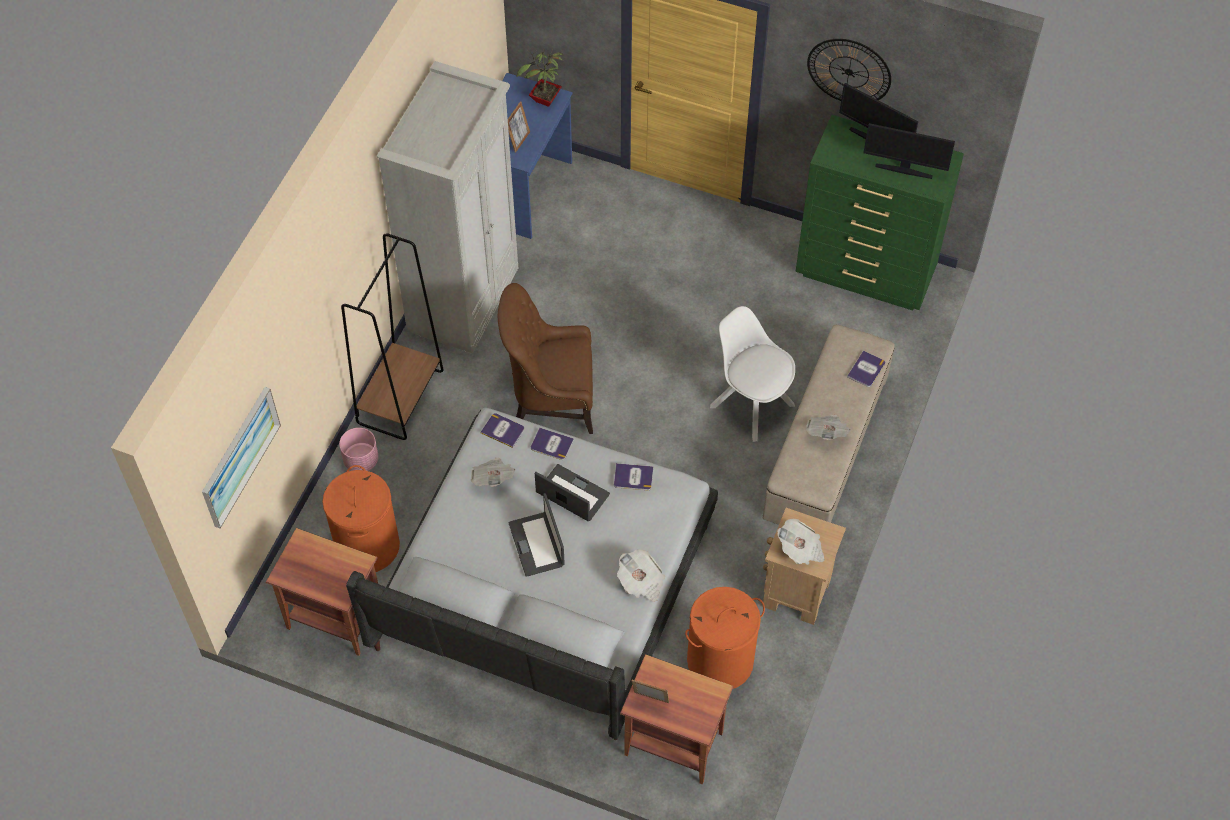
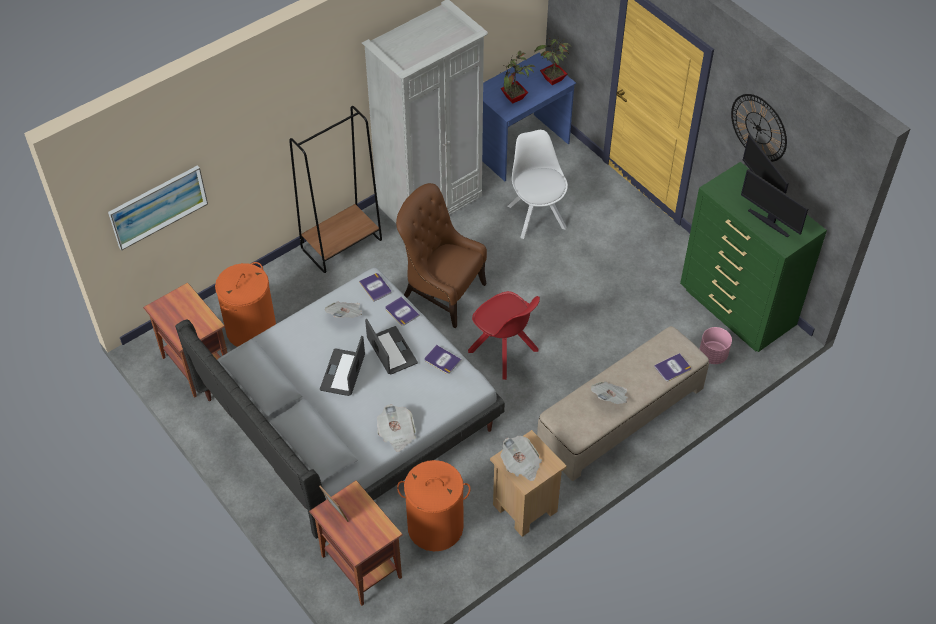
camera: 30 degrees right, 5 degrees down
(361, 460) = (287, 273): pink planter -> pink planter (713, 355)
(518, 140) = (514, 99): picture frame -> potted plant
(662, 435) = (504, 352): none -> red chair
(751, 404) = (584, 361): white chair -> white chair (536, 216)

